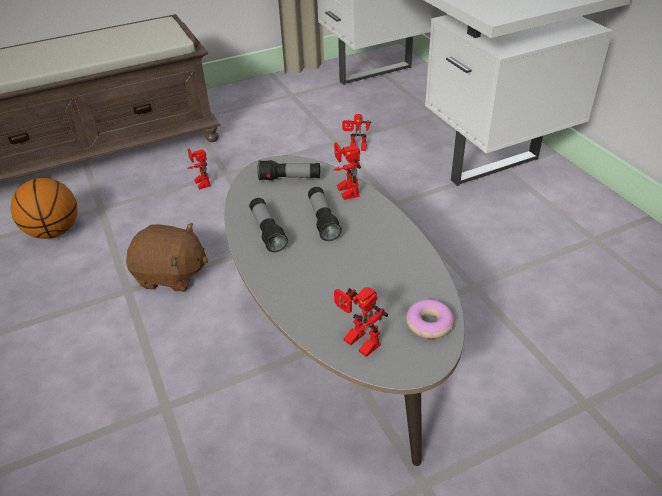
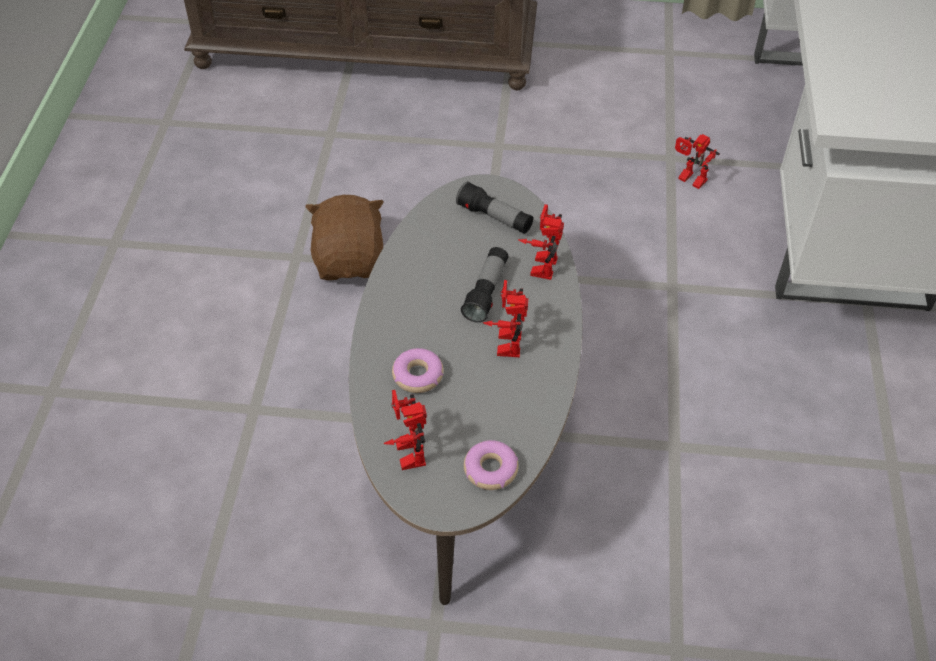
camera: 30 degrees right, 10 degrees up
(54, 232) = (266, 144): basketball -> none
(171, 275) = (350, 260): brown plush toy -> brown plush toy turned 135 degrees counterclockwise
(199, 183) = (459, 147): toy robot -> toy robot (504, 341)
(267, 231) = (419, 277): flashlight -> none
(321, 290) = (418, 375): none -> donut

